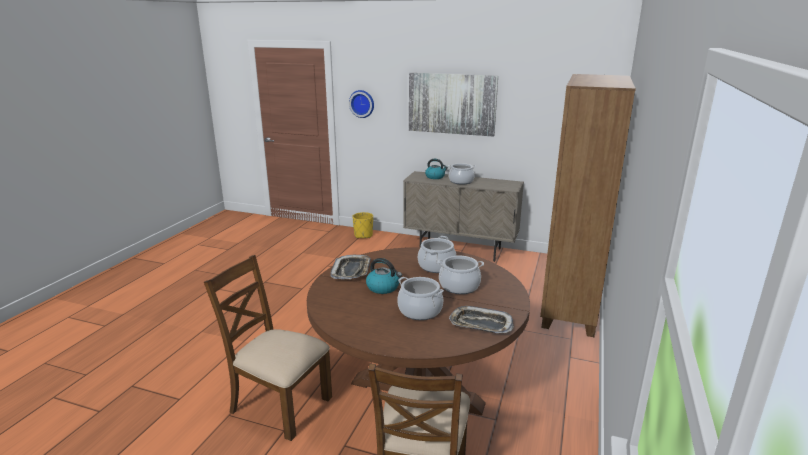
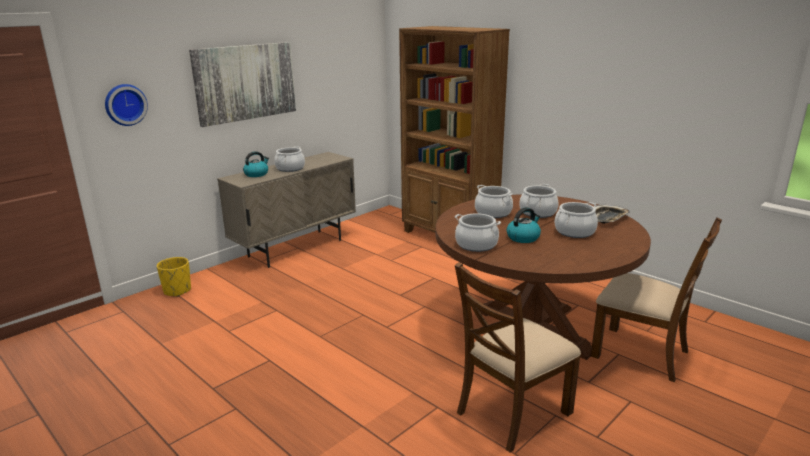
camera: 65 degrees left, 0 degrees up
(351, 271) = (476, 244): tray -> cooking pot

